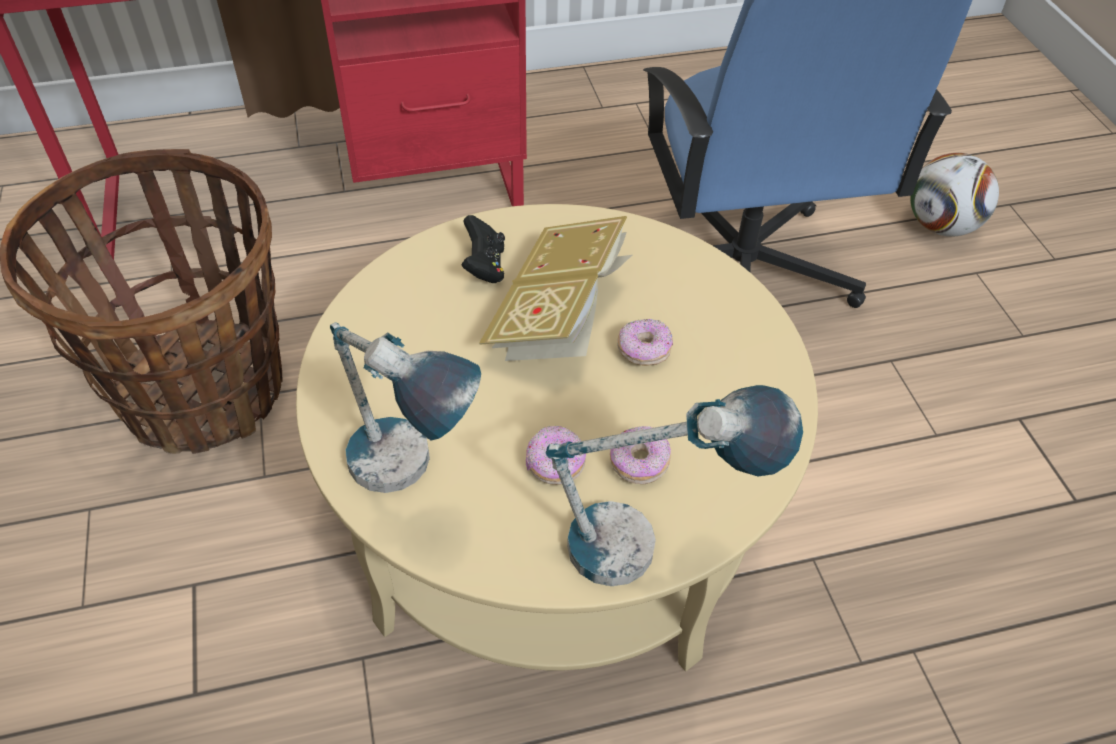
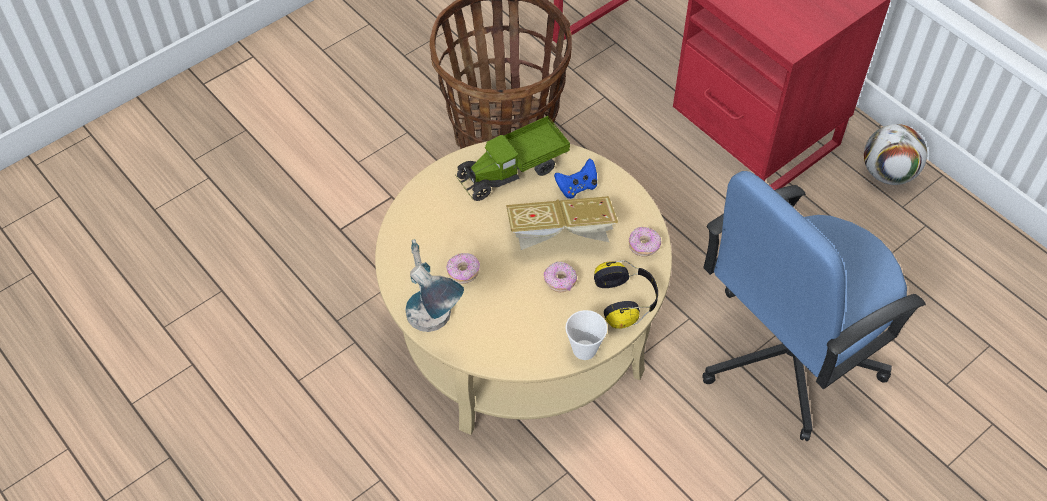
camera: 65 degrees right, 5 degrees up
(399, 323) = (513, 171): none -> toy truck
(412, 480) = (422, 222): table lamp -> none
(484, 266) = (577, 187): black game controller -> blue game controller
(638, 463) = (483, 306): donut -> donut (644, 246)
(719, 294) = (627, 301): none -> headphones
(783, 372) = (584, 350): none -> cup
(941, 226) = (940, 476): football -> football (887, 173)

